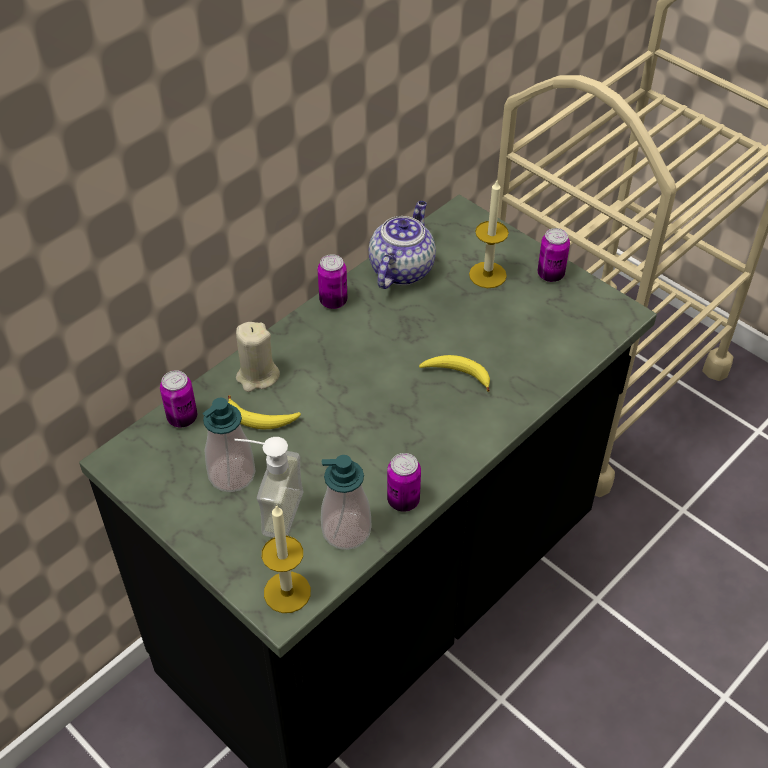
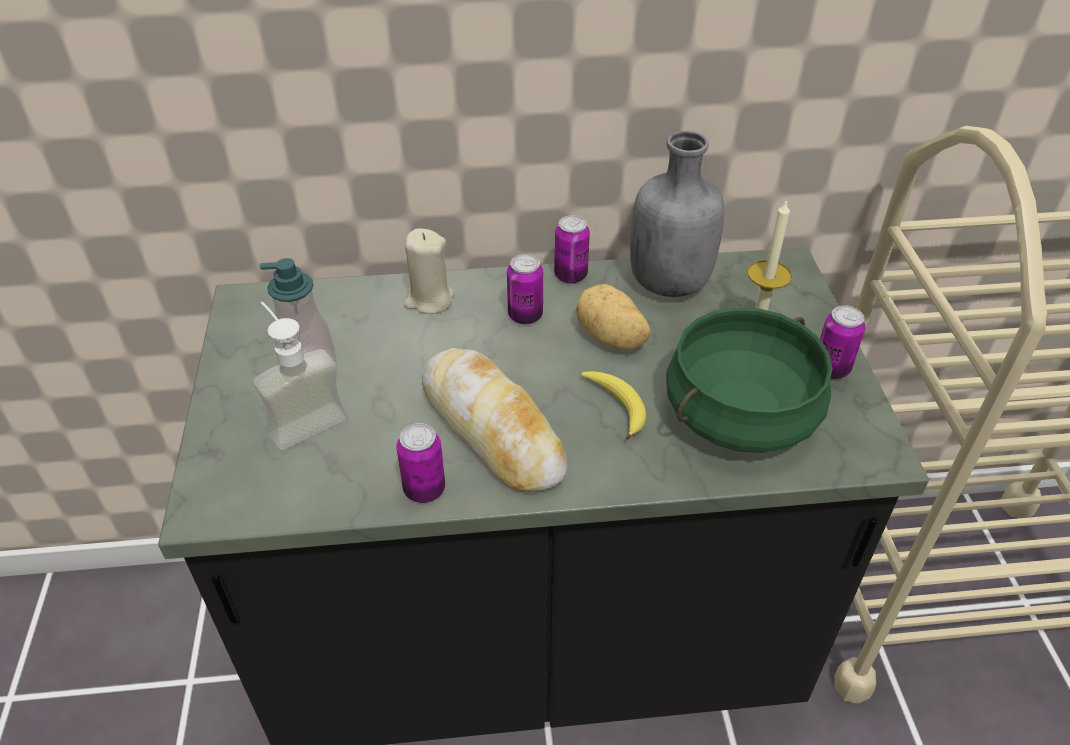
camera: 40 degrees right, 5 degrees down
(182, 418) = (329, 298): can -> can (525, 316)
(261, 419) = (389, 336): banana -> none
(287, 592) = (225, 499): candle -> none
(346, 530) = (341, 480): soap dispenser -> none
(401, 269) = (669, 282): teapot -> grey bottle
(401, 437) = (492, 429): none -> bread
(407, 331) = (610, 338): none -> potato
(529, 335) = (739, 413): none -> green cooking pot

